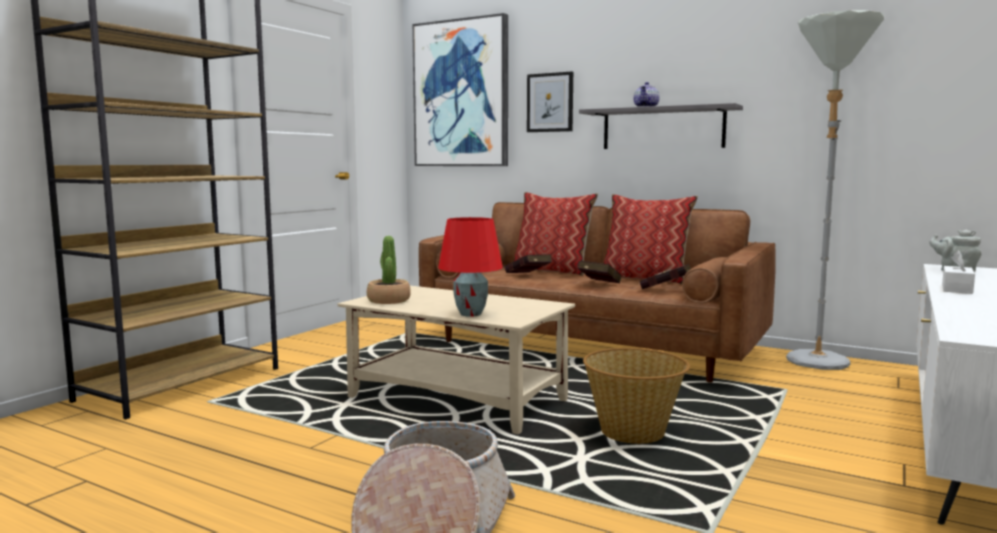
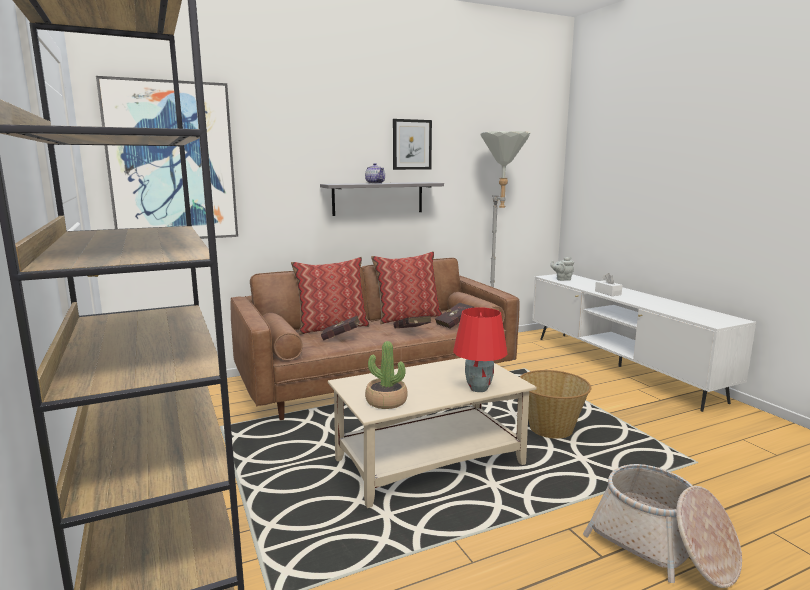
camera: 55 degrees left, 5 degrees up
(550, 102) = (278, 175): picture -> picture (412, 144)

